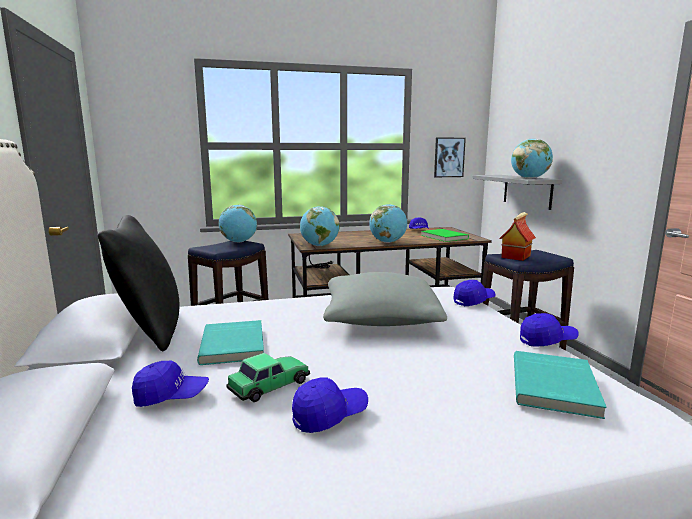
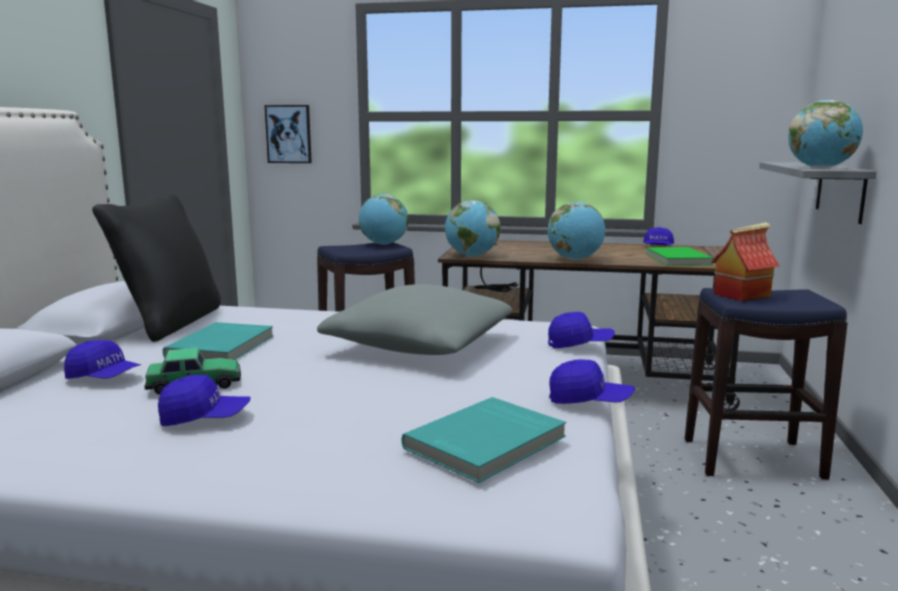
camera: 25 degrees right, 0 degrees up
(449, 157) = (732, 132): picture -> picture (289, 134)

